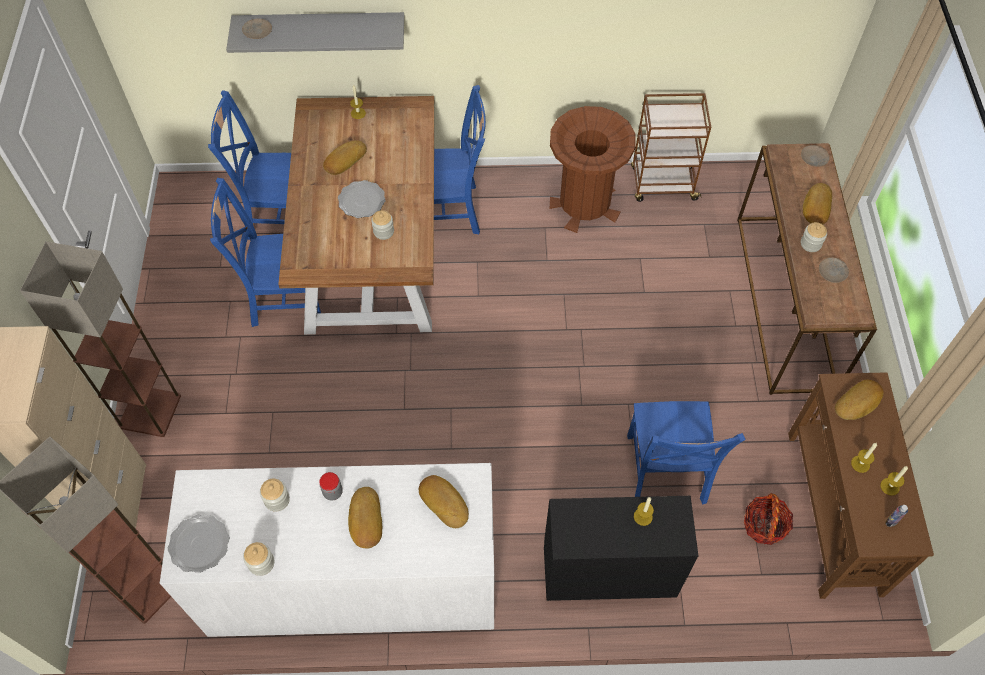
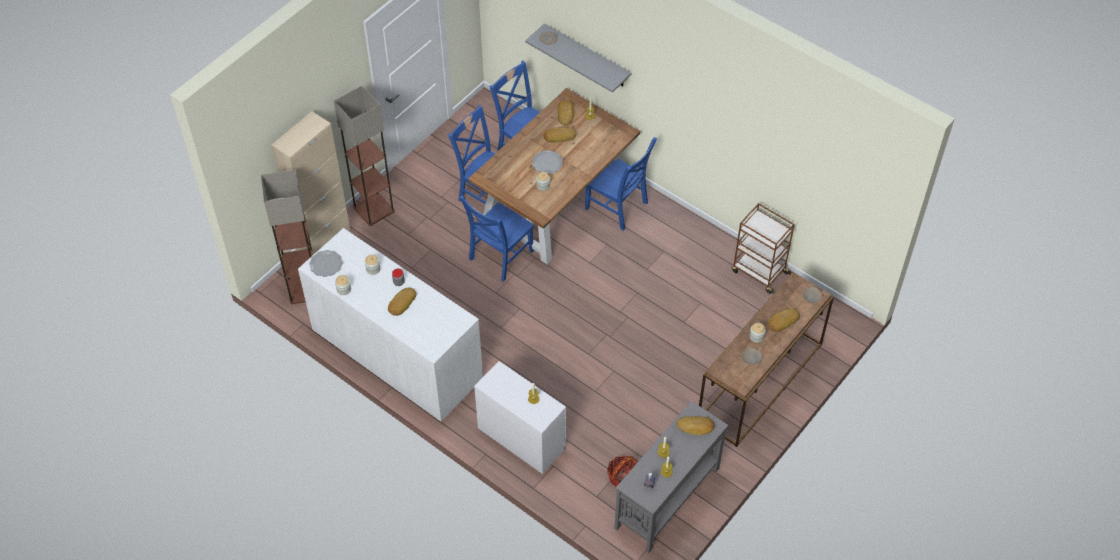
camera: 40 degrees right, 5 degrees down
(445, 502) = (442, 320): bread -> bread (566, 114)
(584, 204) = (700, 253): brown trash can -> none
(608, 569) = (521, 437): black dresser -> white dresser
(665, 473) = (597, 416): blue chair -> blue chair (499, 257)
(833, 512) = (666, 498): brown console table -> grey console table

